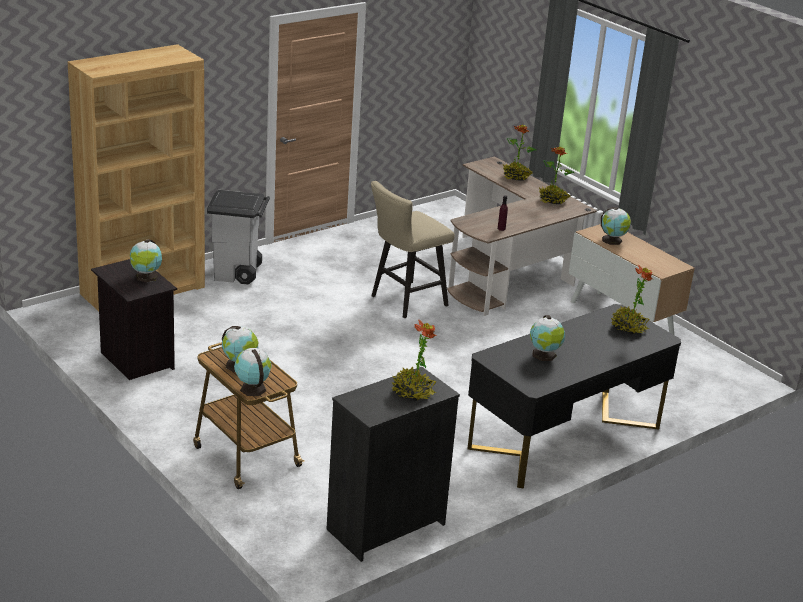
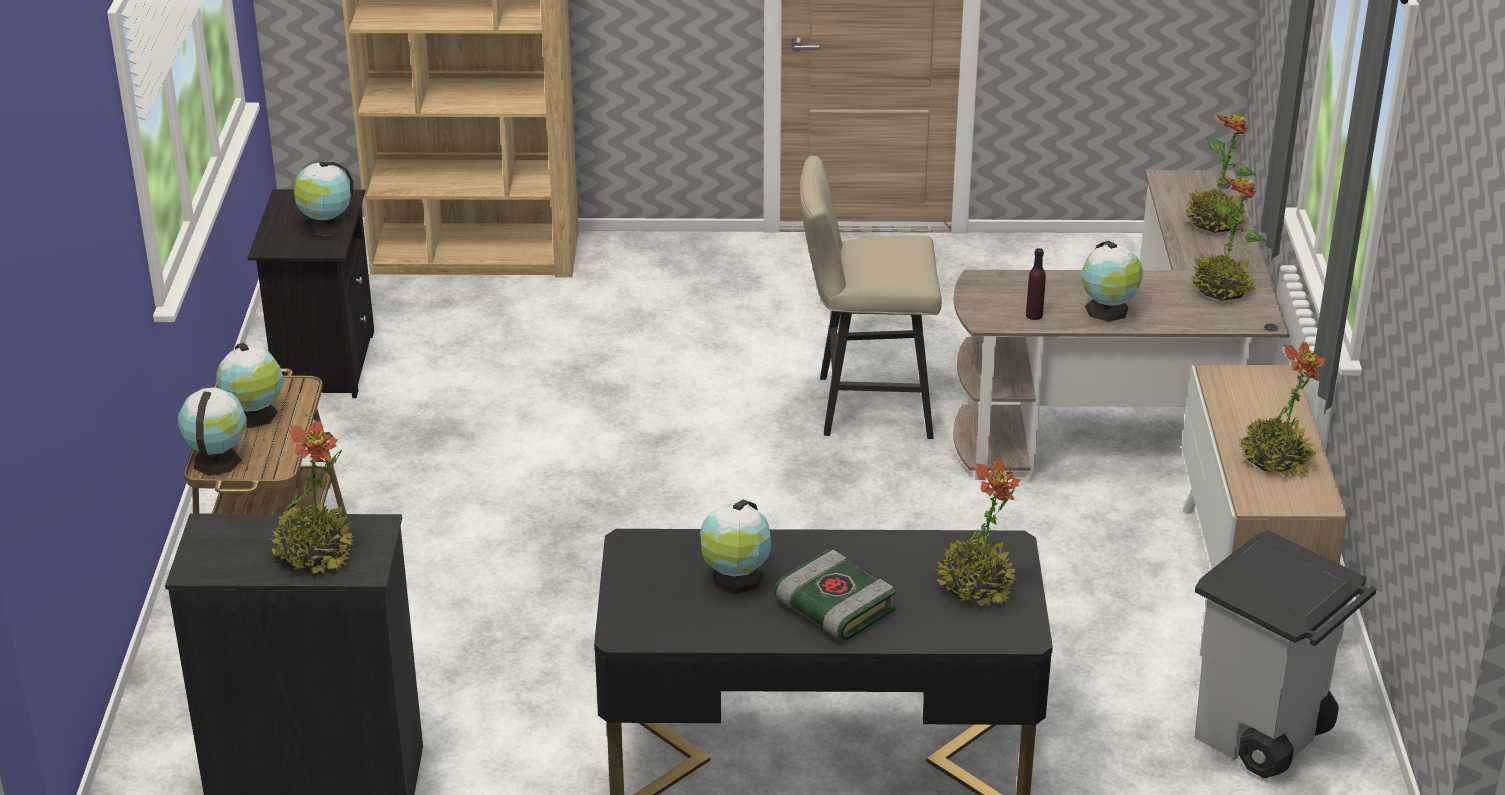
camera: 40 degrees right, 5 degrees up
(237, 274) = (652, 270): grey trash can -> grey trash can (1262, 737)
(592, 352) = (832, 607): none -> book
(613, 240) = (1247, 406): globe -> globe (1108, 311)
(647, 256) = (1275, 460): none -> potted plant

